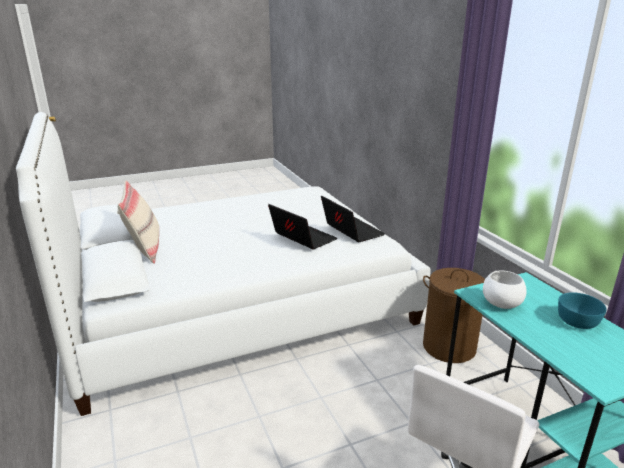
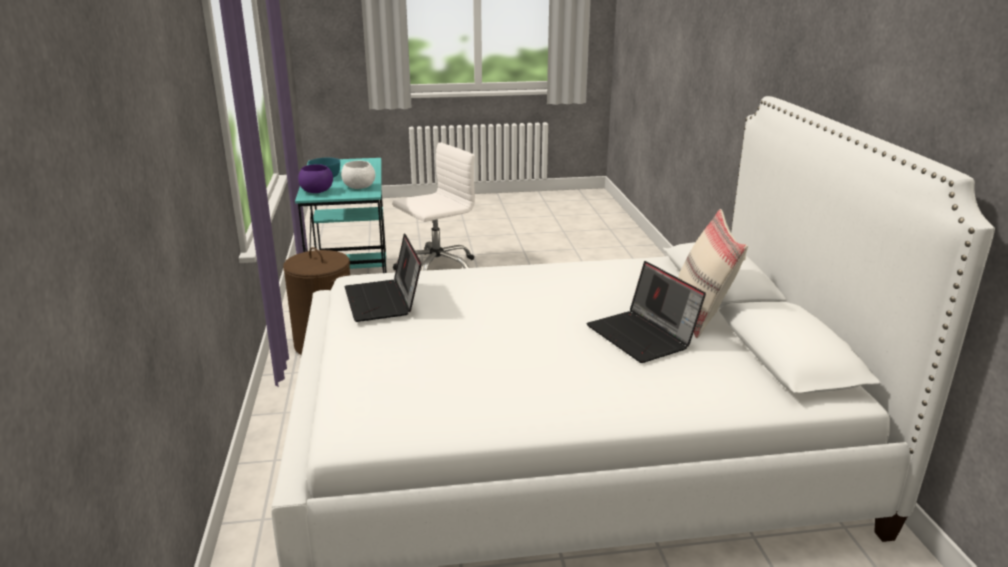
camera: 165 degrees left, 0 degrees up
(301, 238) = (466, 298): laptop -> laptop (643, 336)
(531, 288) = (317, 191): none -> purple bowl

